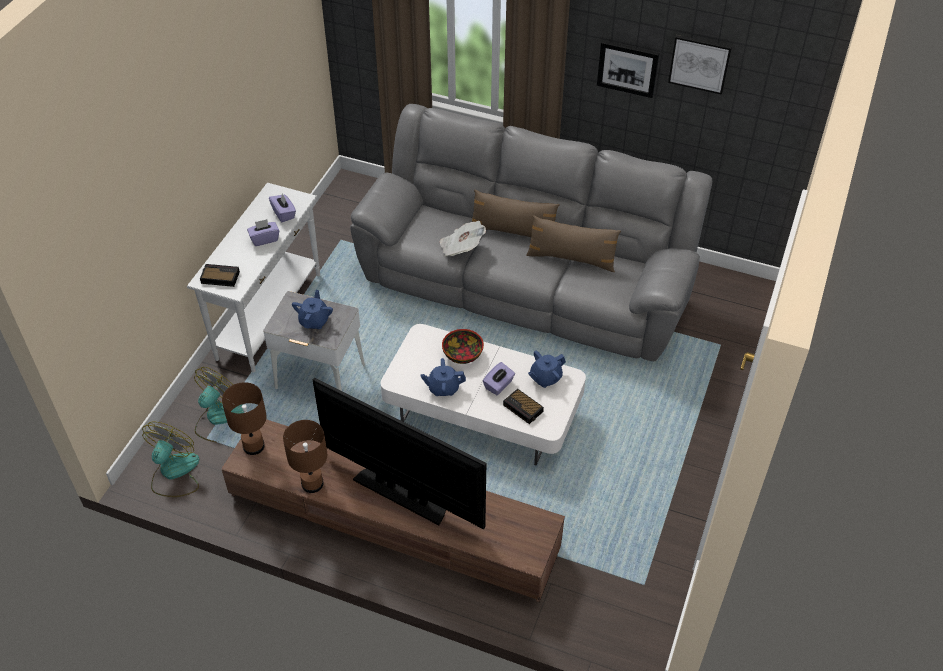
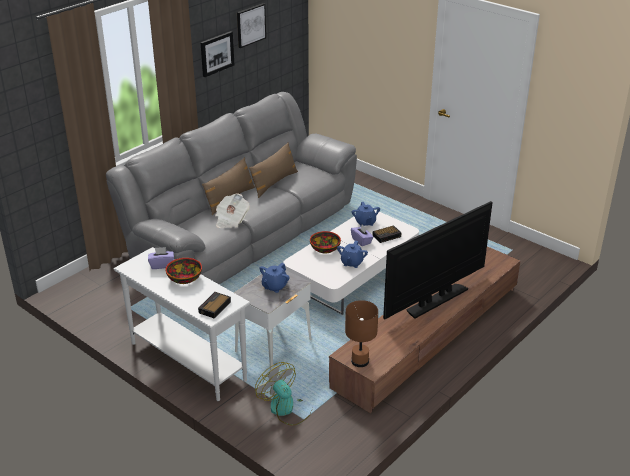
camera: 70 degrees left, 15 degrees down
(174, 473) = (331, 444): fan -> none
(264, 239) = (185, 278): purple tissue box -> bowl
(312, 483) = (409, 338): brown table lamp -> none
(314, 321) = (274, 286): blue teapot -> blue teapot turned 90 degrees counterclockwise

